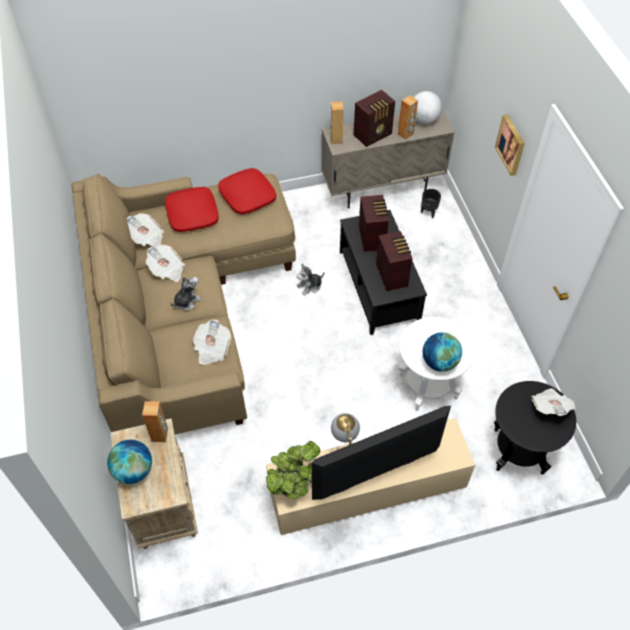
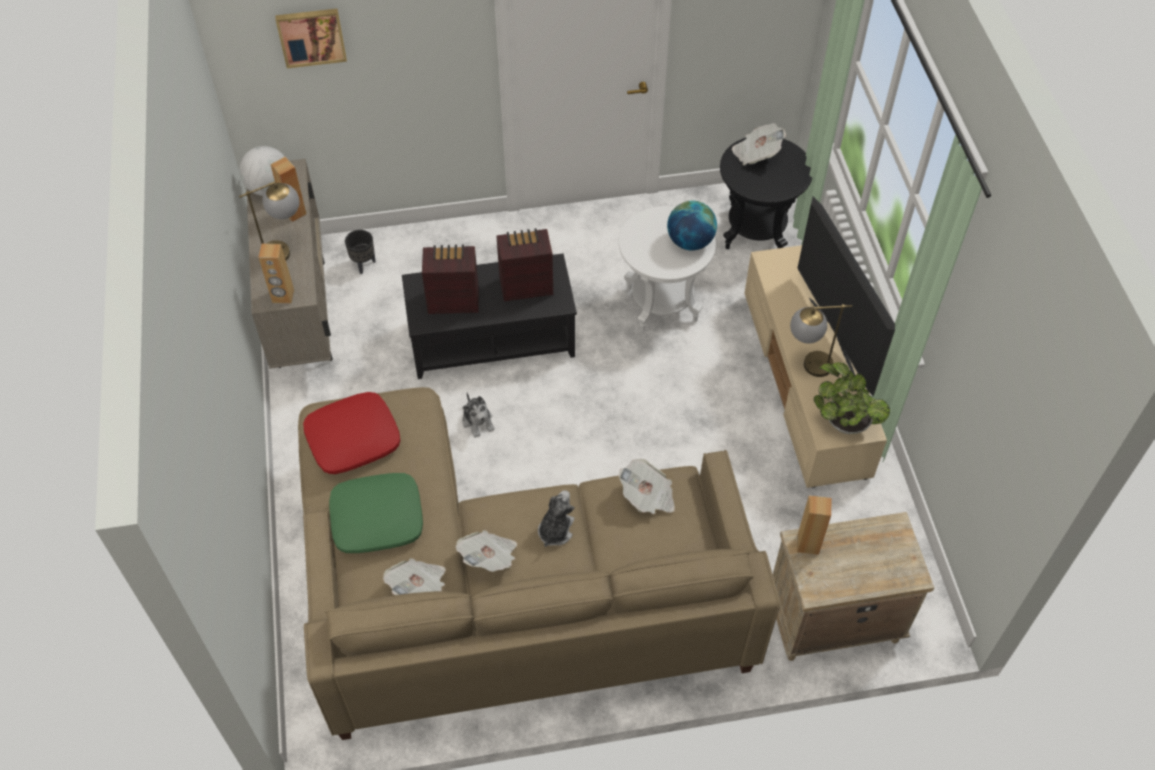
camera: 85 degrees left, 0 degrees up
(133, 470) = (863, 575): globe -> none
(187, 301) = (555, 530): plush toy -> plush toy turned 60 degrees clockwise
(192, 214) = (377, 520): red pillow -> green pillow
(373, 135) = (285, 250): radio -> table lamp
(511, 144) = (436, 58): picture -> picture (311, 36)

